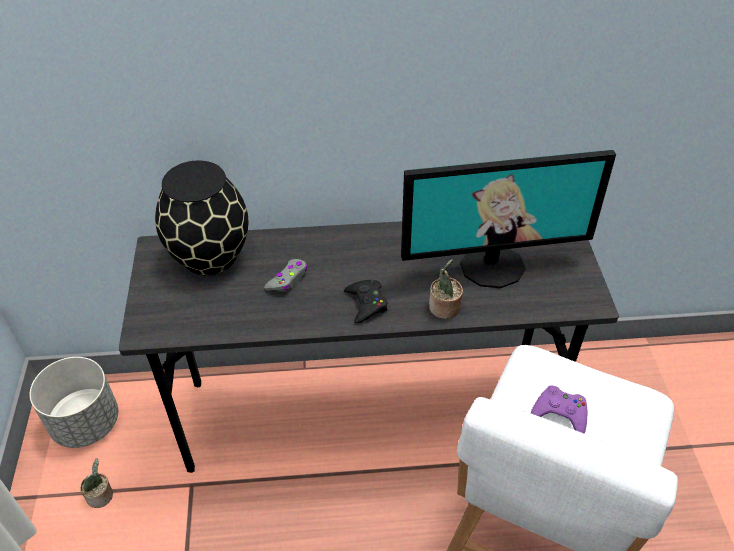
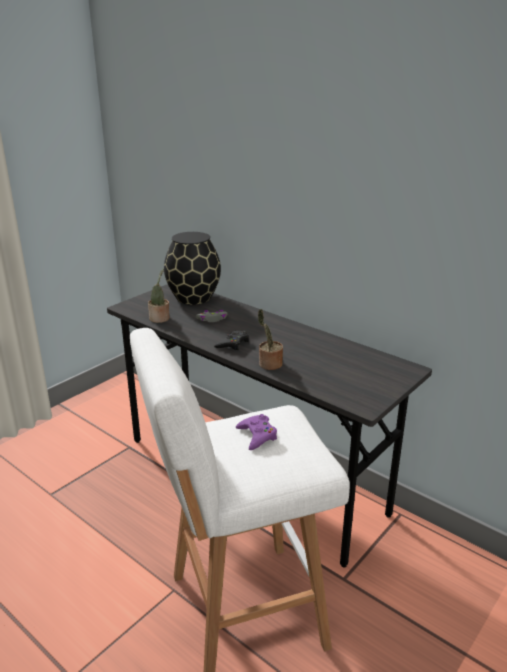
camera: 45 degrees right, 20 degrees down
(86, 422) = (122, 396): grey planter -> none
(101, 496) = (90, 426): potted plant -> potted plant (160, 319)
(492, 265) = (330, 363): monitor -> none

